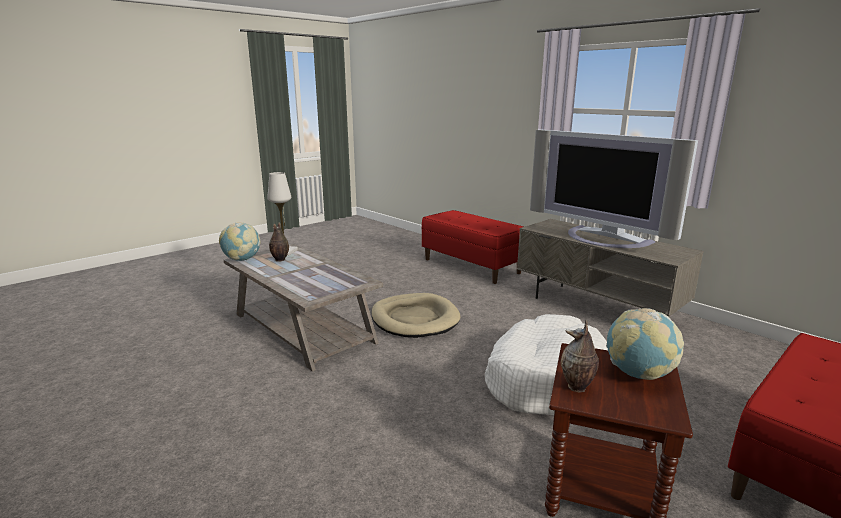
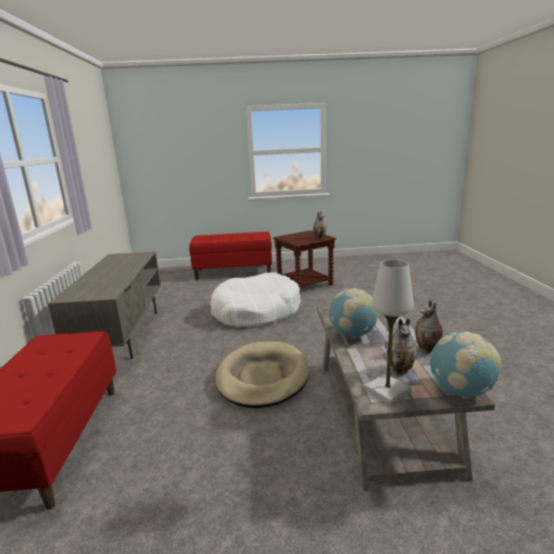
camera: 140 degrees left, 0 degrees up
(264, 273) = (427, 350): none -> vase
(602, 239) = (114, 272): television -> none
(638, 374) = (293, 237): globe -> globe (352, 334)

